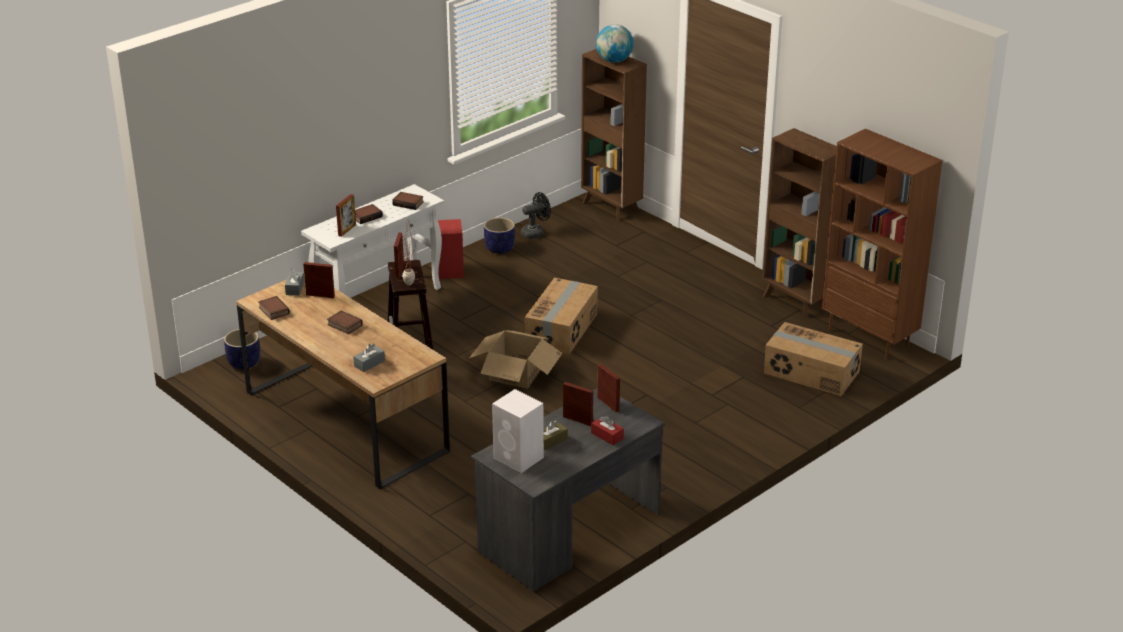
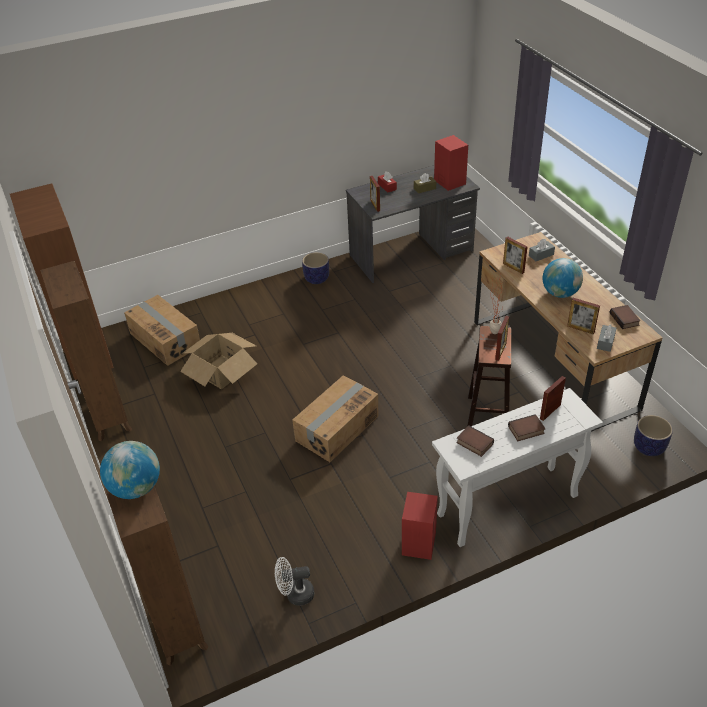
camera: 160 degrees left, 10 degrees up
(343, 325) = (560, 293): book -> globe
(499, 248) = (350, 572): planter -> planter (316, 279)
(516, 373) = (398, 385): cardboard box -> cardboard box (221, 371)
(519, 458) = (449, 181): white speaker -> red speaker
(535, 232) = (295, 594): black fan -> white fan
(577, 420) = (401, 198): picture frame -> picture frame (513, 268)

